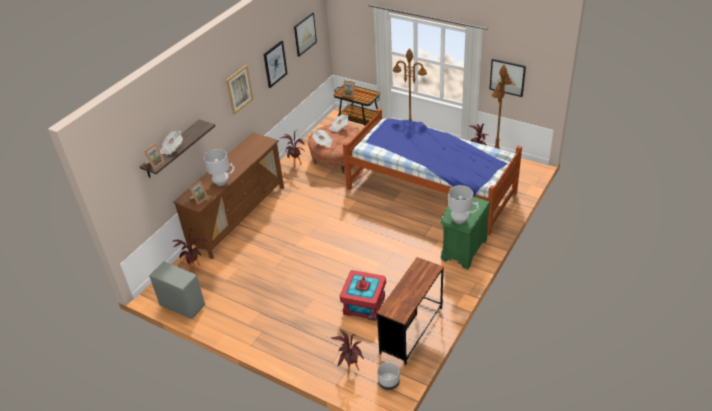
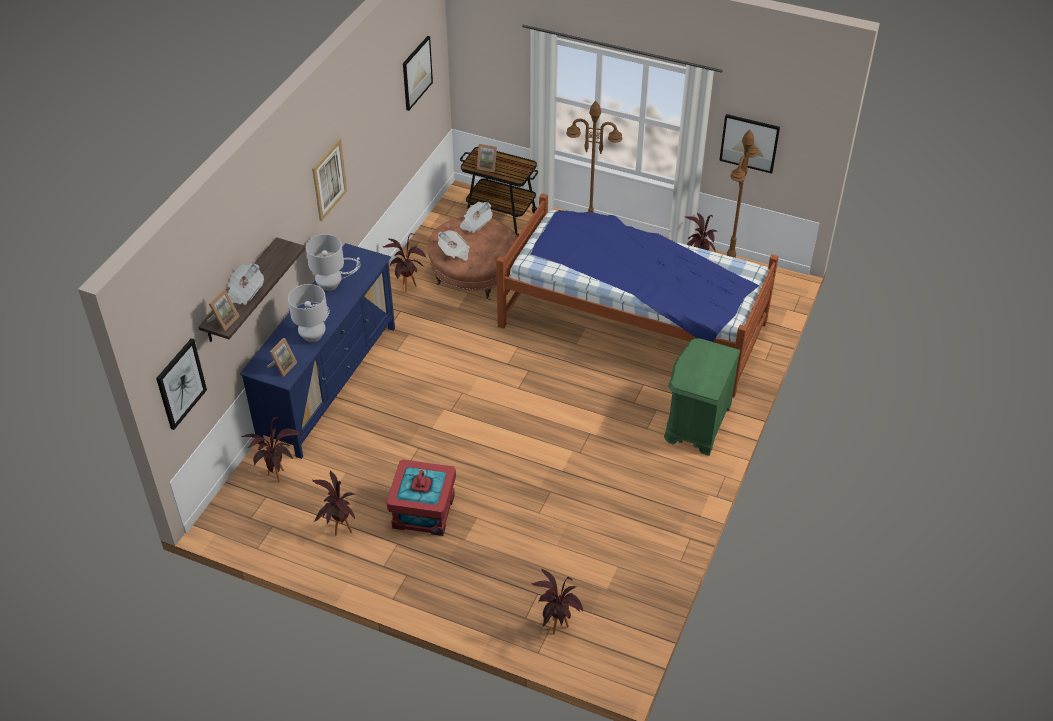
camera: 10 degrees left, 5 degrees up
(183, 306) = (271, 541): grey nightstand -> none
(225, 304) = (339, 533): none -> potted plant
(238, 217) = (329, 384): brown dresser -> blue dresser
(275, 64) = (376, 129): picture -> picture (180, 383)
(364, 305) = (559, 522): red storage box -> red storage box (424, 511)
(388, 383) = (616, 643): grey planter -> none
(411, 330) = (638, 559): brown desk -> none
(463, 215) = (703, 374): grey table lamp -> grey table lamp (336, 277)

